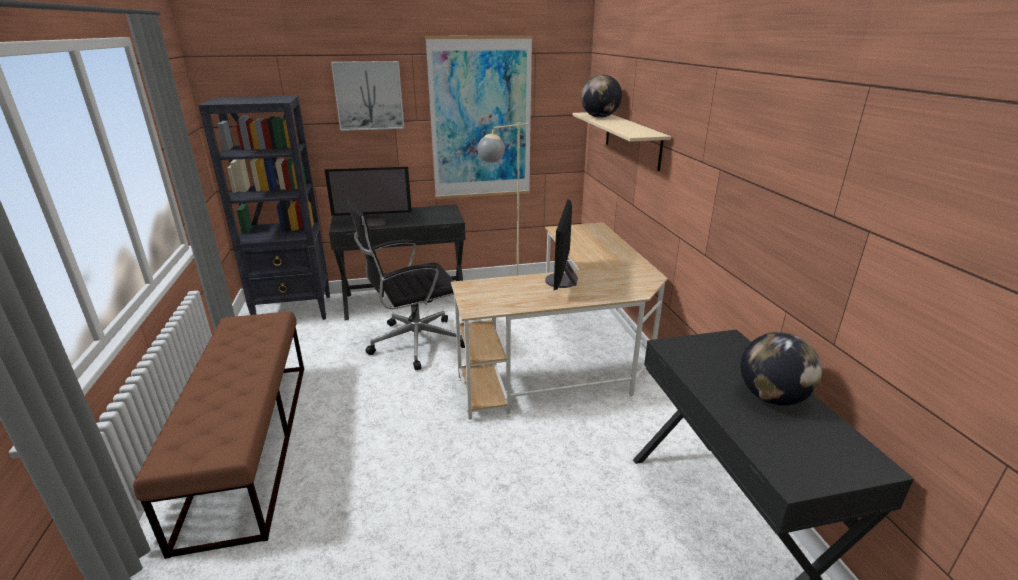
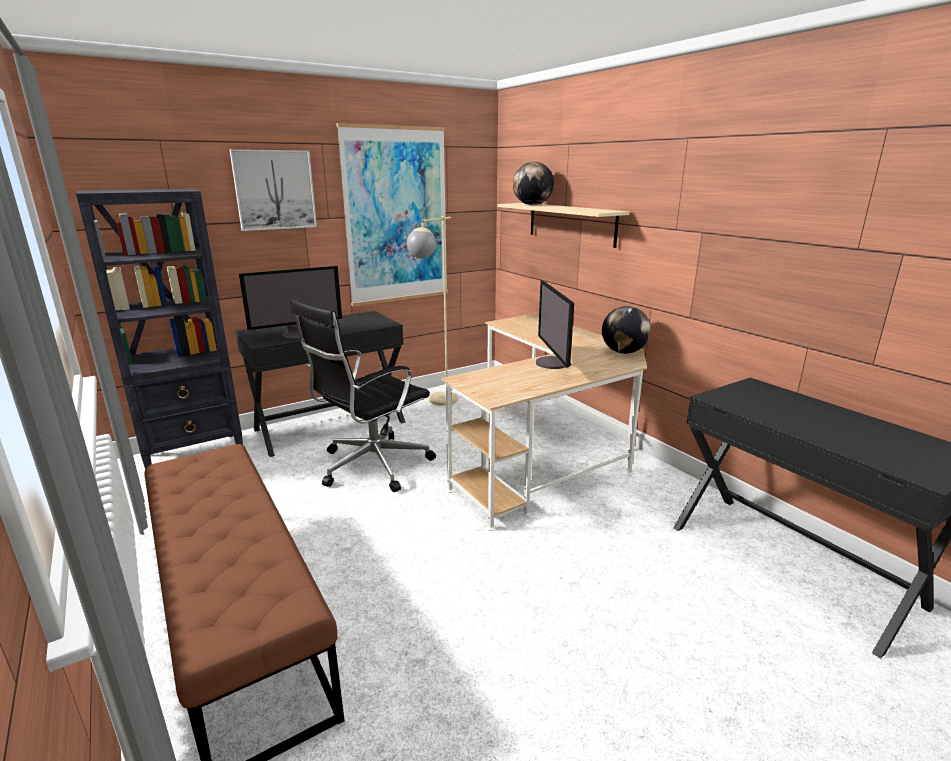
camera: 20 degrees left, 5 degrees down
(772, 397) = (838, 421): globe -> globe (623, 352)

